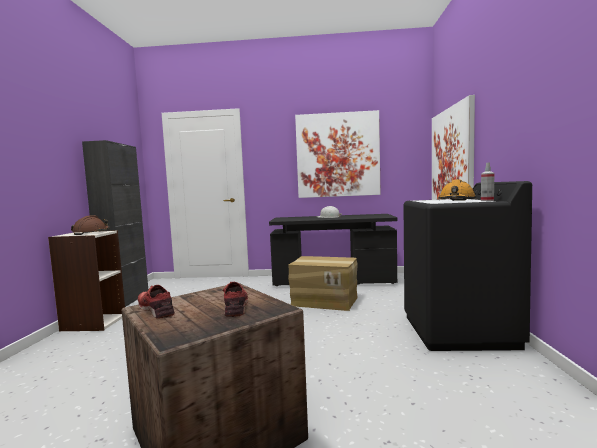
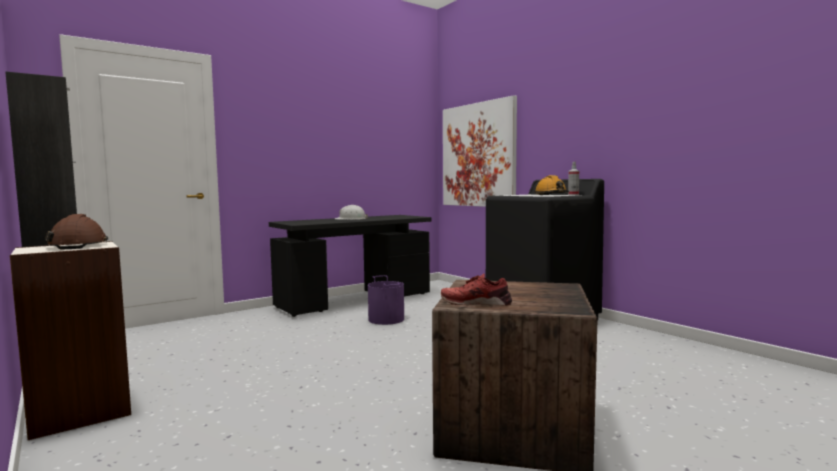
camera: 40 degrees left, 0 degrees up
(236, 306) = (530, 289): red shoe -> none
(325, 301) = (386, 319): cardboard box -> purple bucket
(337, 155) = (345, 140): picture -> none

